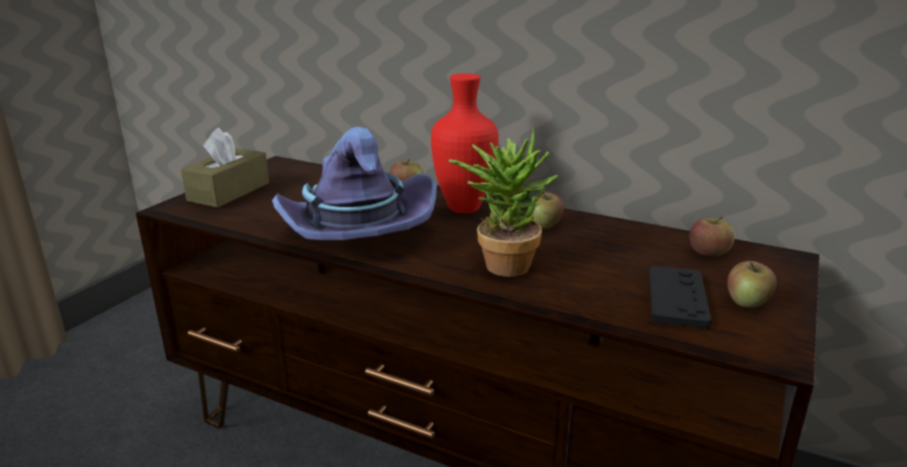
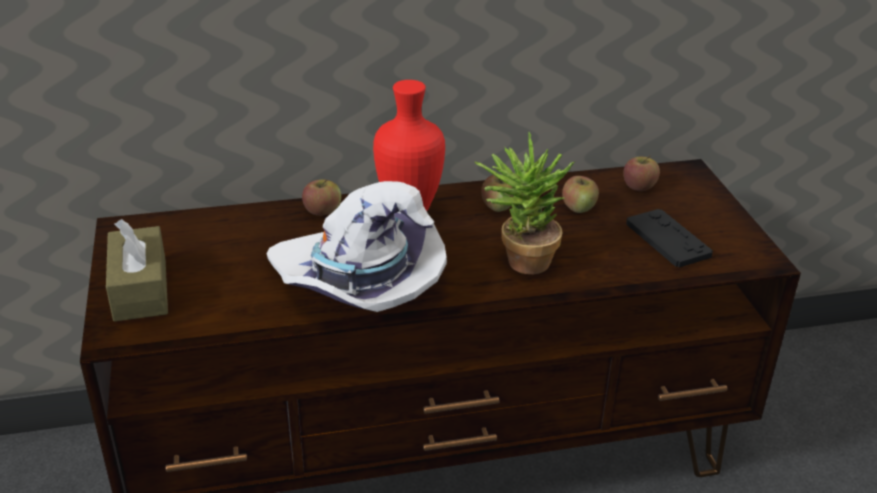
camera: 40 degrees left, 10 degrees up
(354, 233) = (358, 283): purple hat -> white hat
(747, 301) = (708, 223): apple -> apple (578, 207)

